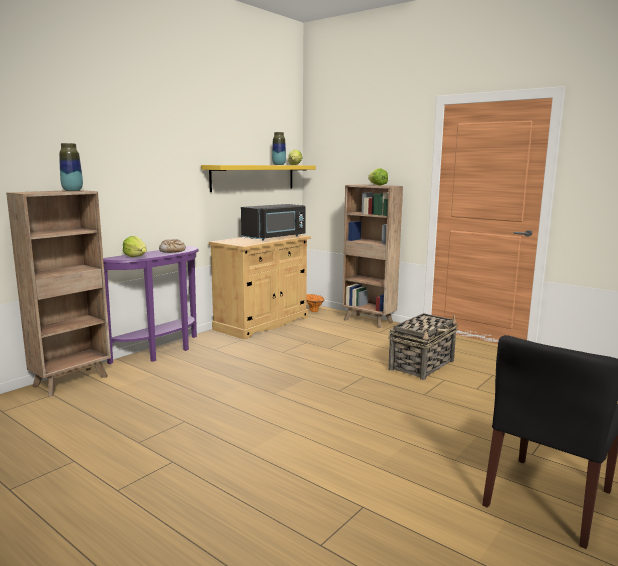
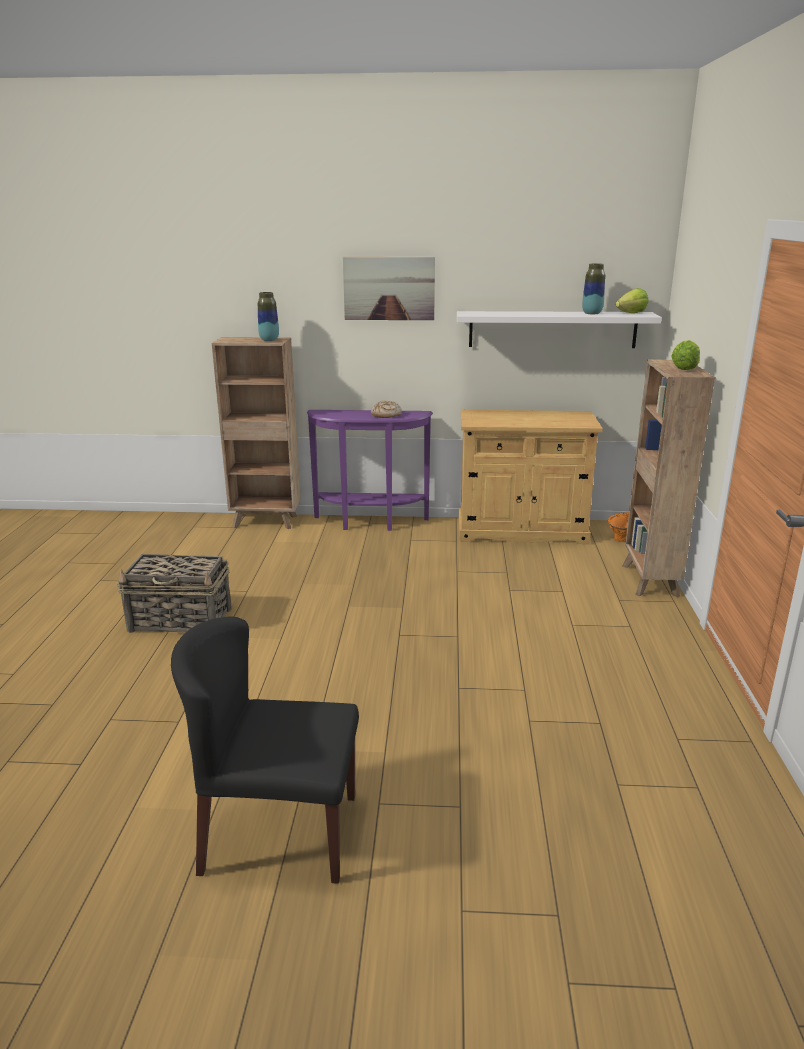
camera: 55 degrees right, 10 degrees up
(136, 257) = (337, 415): lettuce -> none
(155, 145) = (389, 288): none -> picture
(253, 177) = (552, 329): yellow shelf -> white shelf
(275, 237) = (548, 420): black microwave -> none
(422, 365) = (550, 661): basket -> basket (181, 620)

